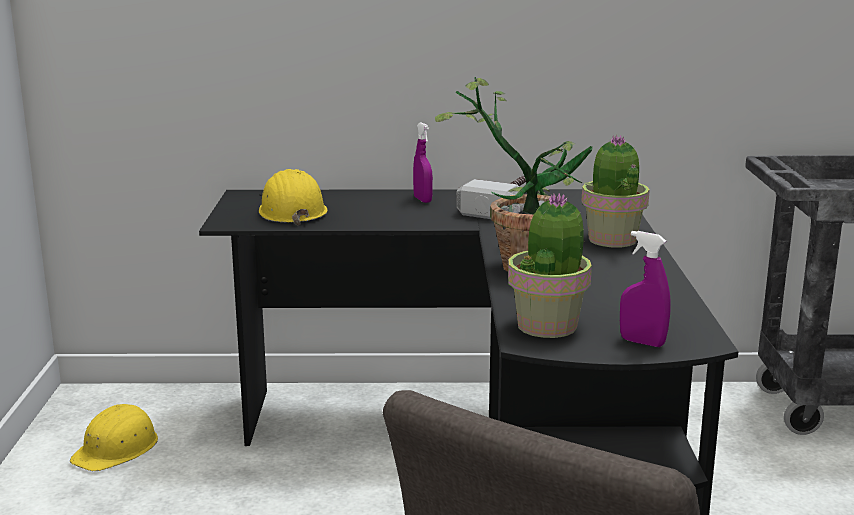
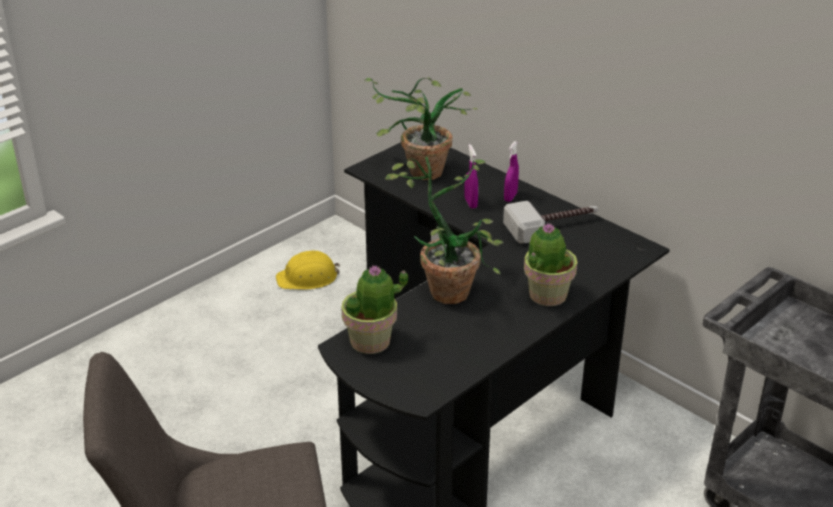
camera: 45 degrees right, 15 degrees up
(291, 211) = (417, 173): yellow hard hat -> potted plant
(642, 342) = (391, 381): purple spray bottle -> purple spray bottle (470, 203)

